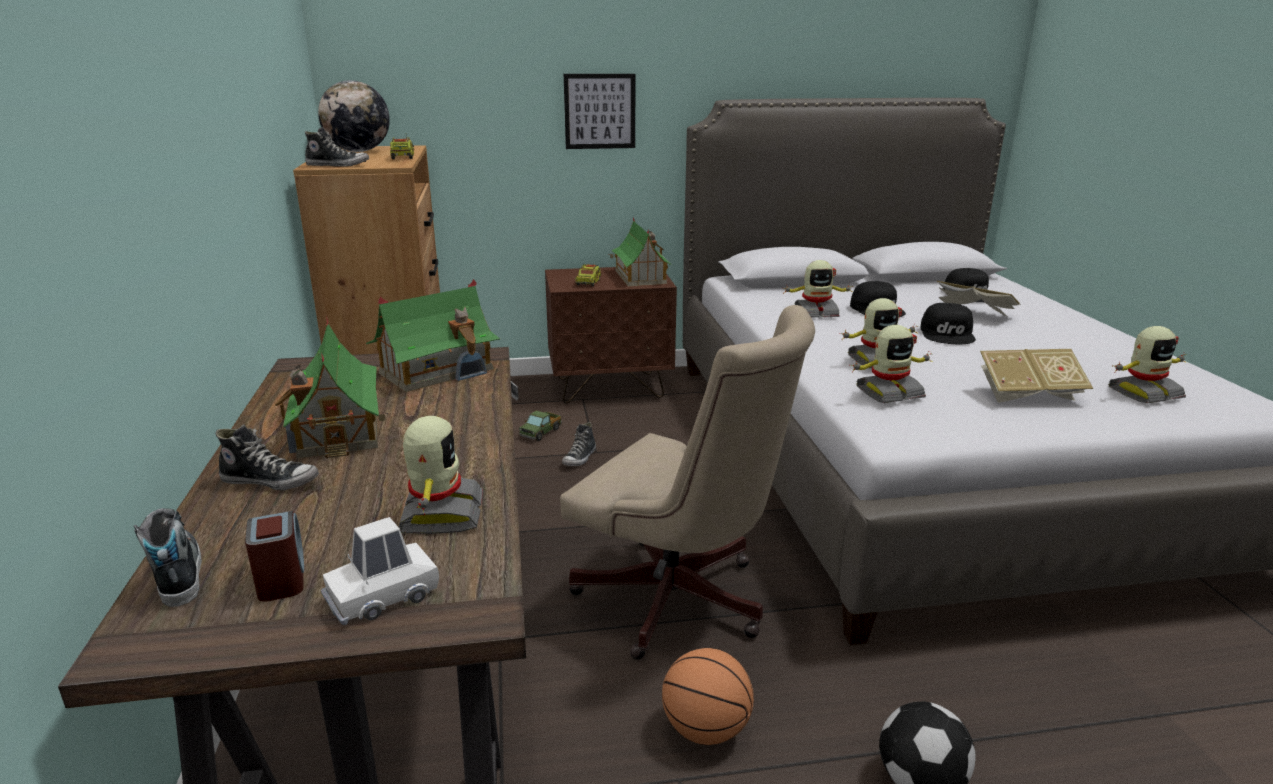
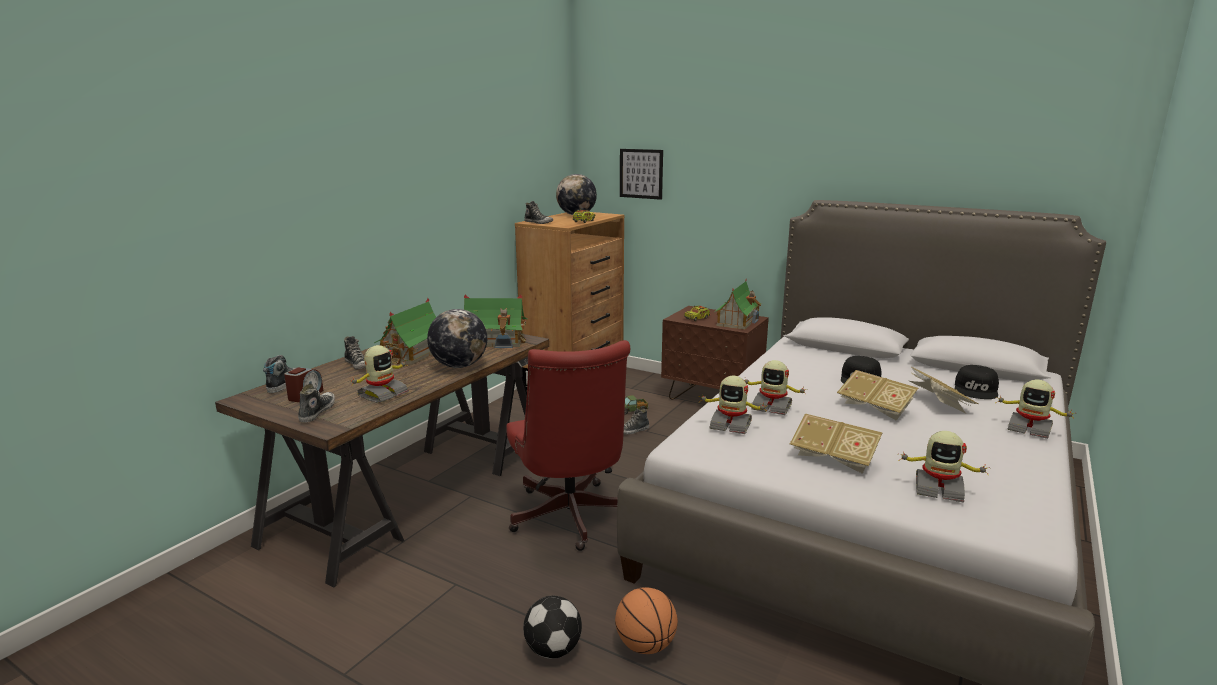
camera: 40 degrees right, 5 degrees down
(382, 596) = (317, 412): white toy car -> shoe
(466, 423) = (459, 366): none -> globe
(600, 111) = (735, 201): picture -> picture (641, 173)
(681, 603) = (570, 519): beige office chair -> red office chair
(705, 729) = (495, 573): basketball -> basketball (645, 645)
(815, 313) = (807, 370): toy robot -> toy robot (1029, 429)
(948, 334) = (875, 408): black cap -> book

